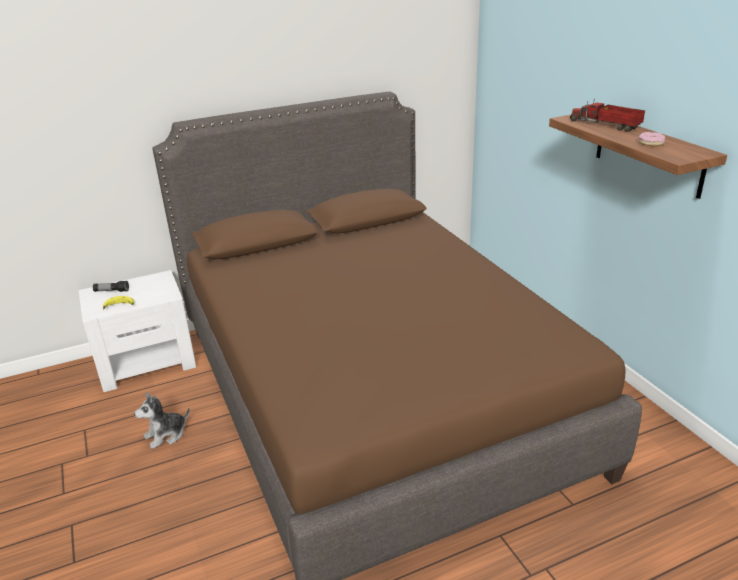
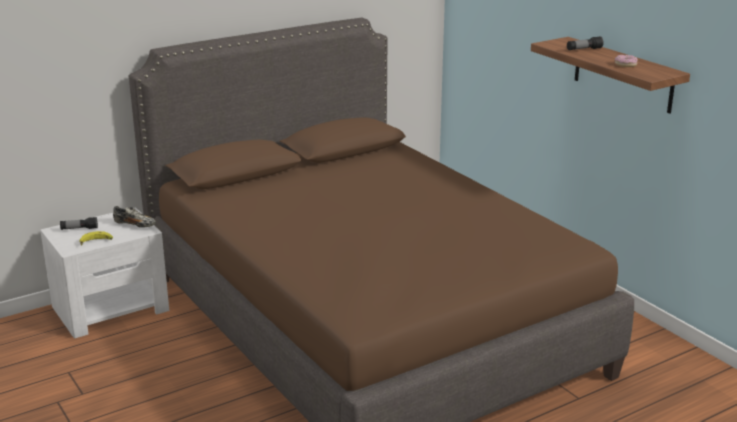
camera: 10 degrees left, 5 degrees down
(162, 289) = (135, 225): none -> shoe
(166, 435) = (161, 371): plush toy -> none
(606, 125) = (584, 49): toy truck -> flashlight

